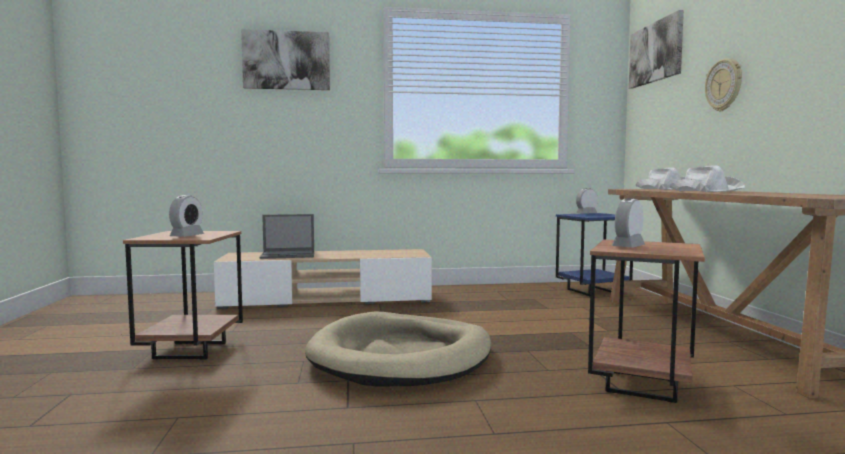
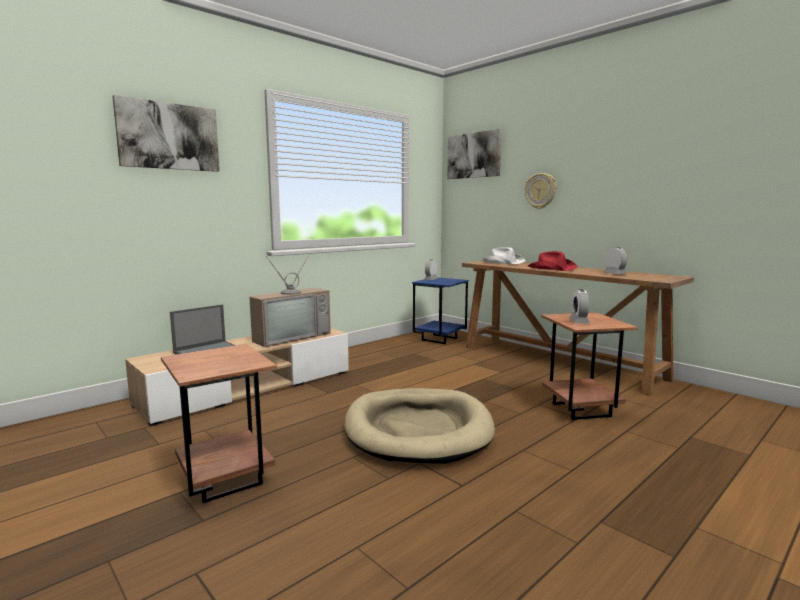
camera: 35 degrees left, 5 degrees up
(187, 236) = (229, 363): alarm clock -> alarm clock (614, 274)
(374, 254) = (290, 336): none -> television
(705, 191) = (551, 268): white hat -> red hat

